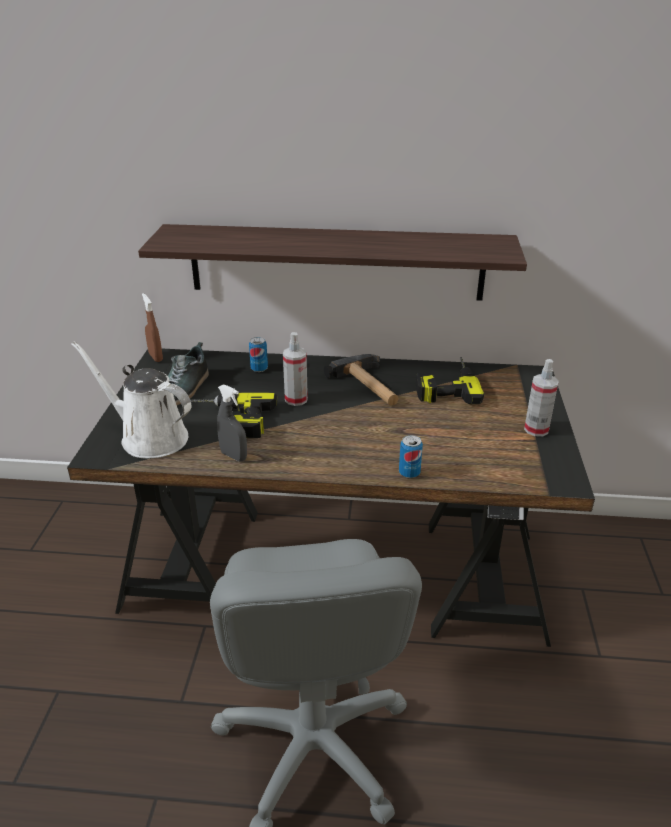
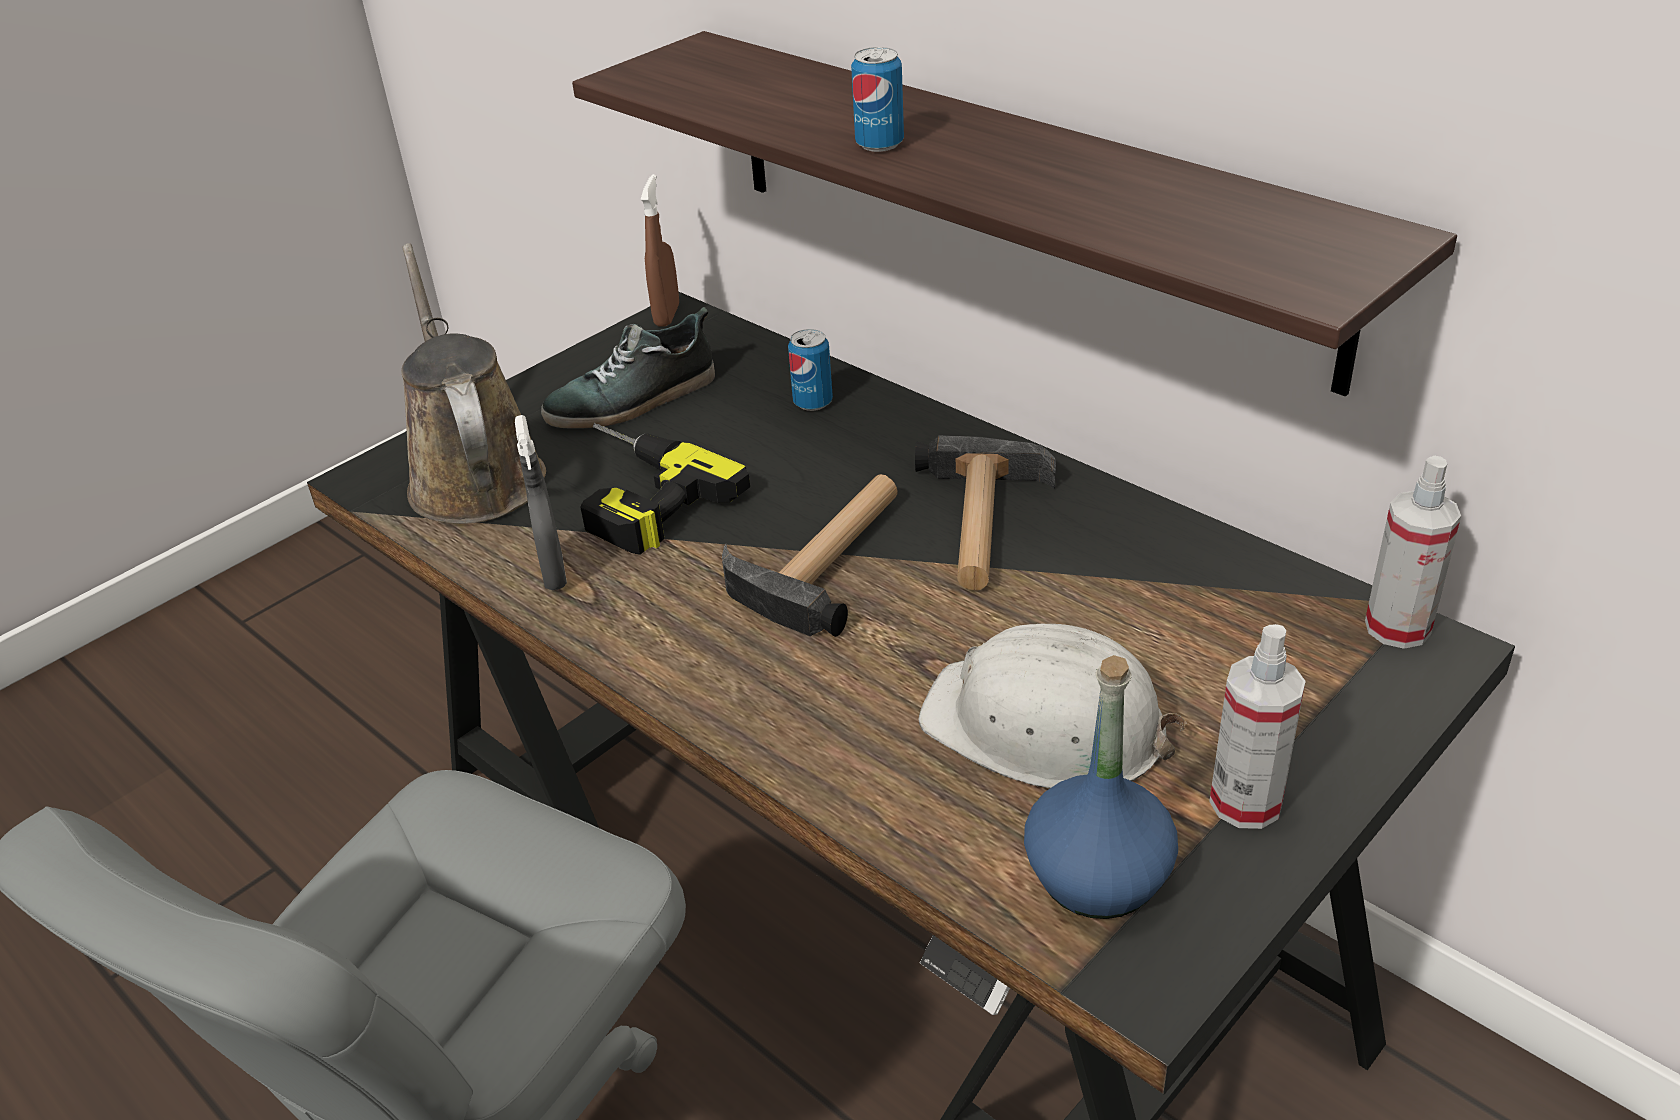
camera: 40 degrees right, 5 degrees up
(149, 437) = (474, 475): white watering can -> brown watering can
(296, 399) = (799, 498): spray bottle -> spray bottle (1397, 627)
(331, 413) = (827, 557): none -> hammer
(409, 473) = (816, 767): can -> can (879, 144)
(445, 385) = (1158, 588): power drill -> none
(462, 433) = (1046, 727): none -> white hard hat
(523, 464) = (1097, 876): none -> blue bottle

